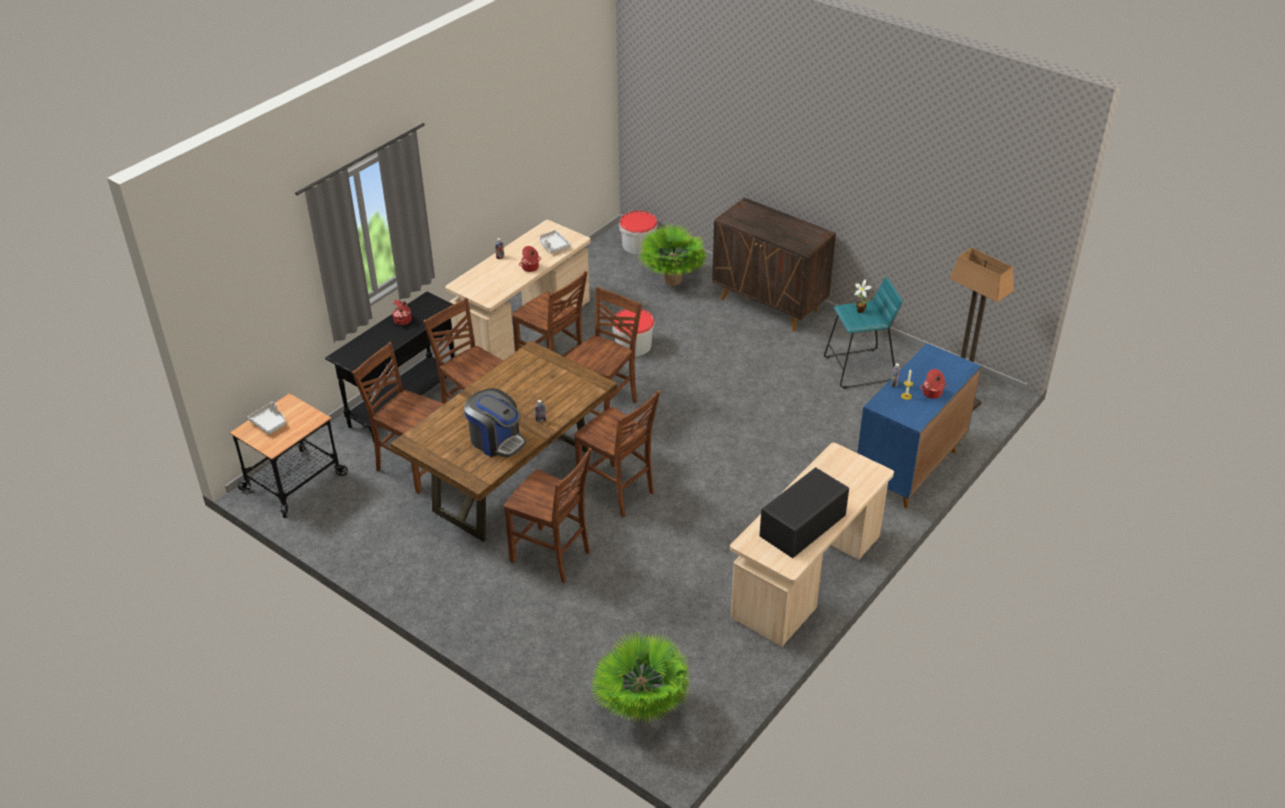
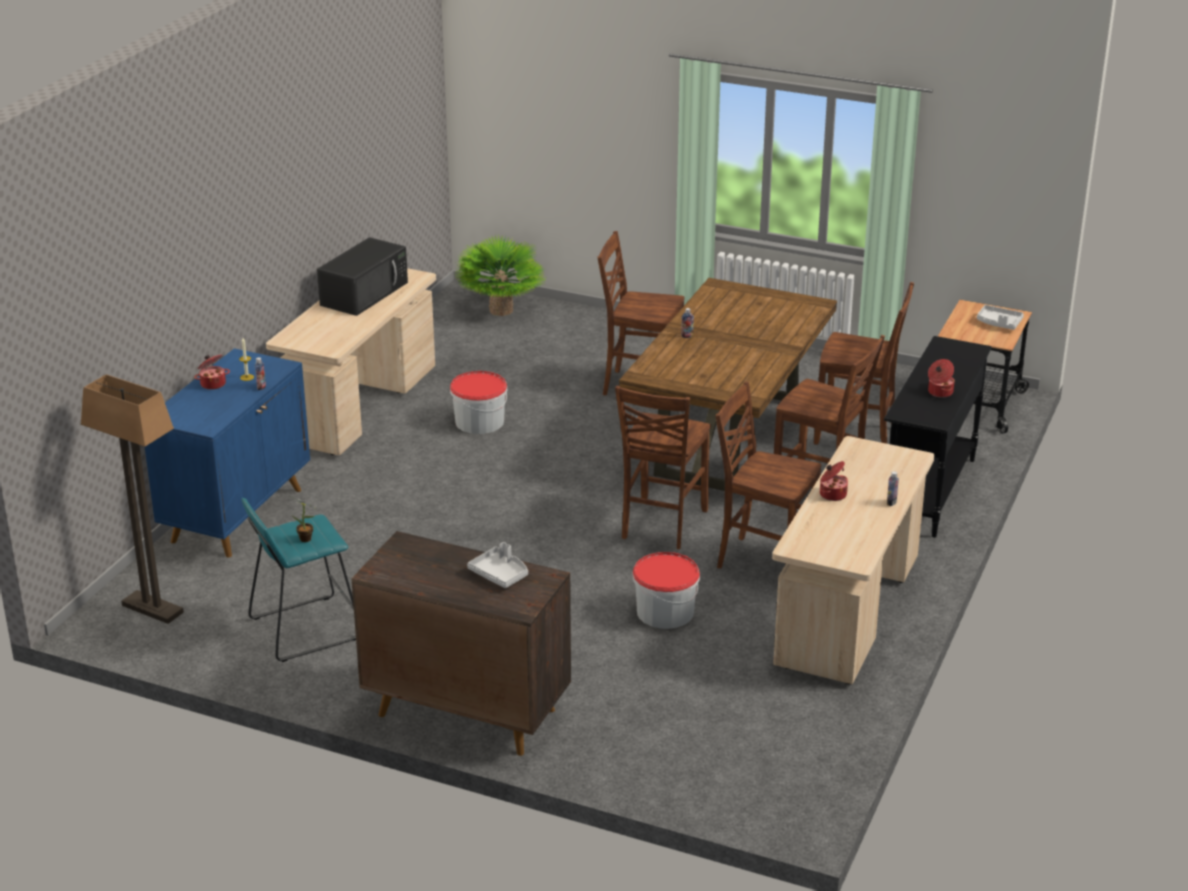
camera: 165 degrees right, 10 degrees down
(496, 440) = (723, 315): coffee machine -> none
(553, 246) = (822, 531): grey tray -> grey tray (500, 574)
(617, 492) = (598, 445): brown chair -> none
(638, 245) = (750, 797): bucket -> bucket (479, 422)
(672, 280) = (652, 732): potted plant -> none

